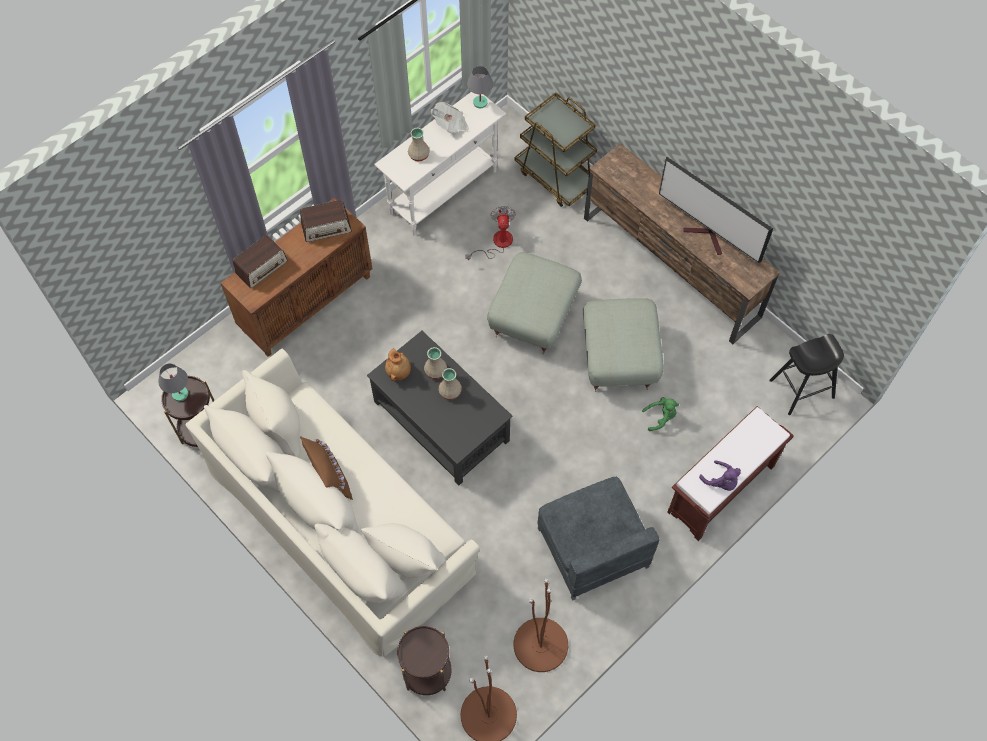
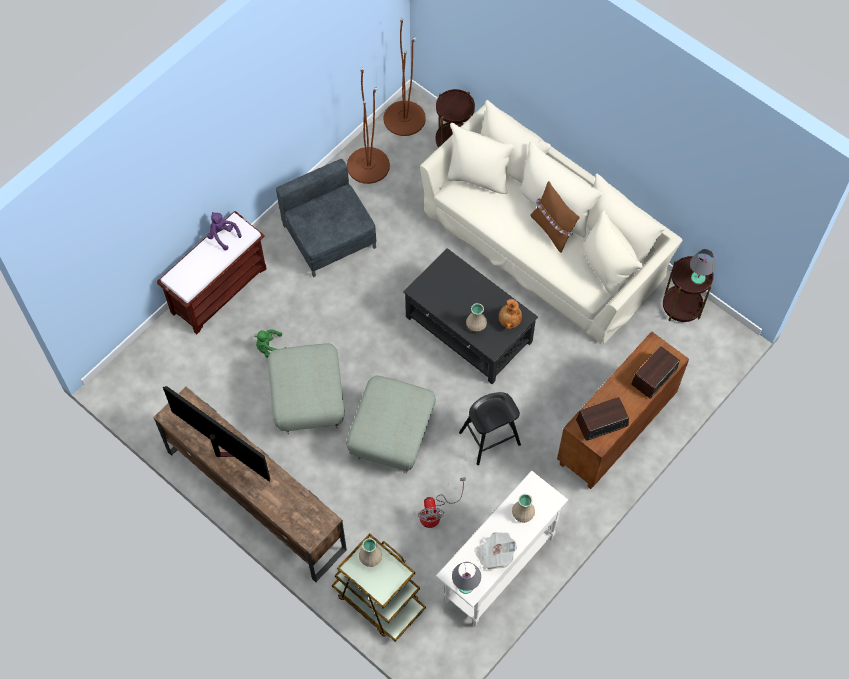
camera: 175 degrees right, 0 degrees up
(449, 391) = (461, 307): beige vase -> beige vase (371, 557)
(802, 389) = (137, 384): black stool -> black stool (489, 438)

